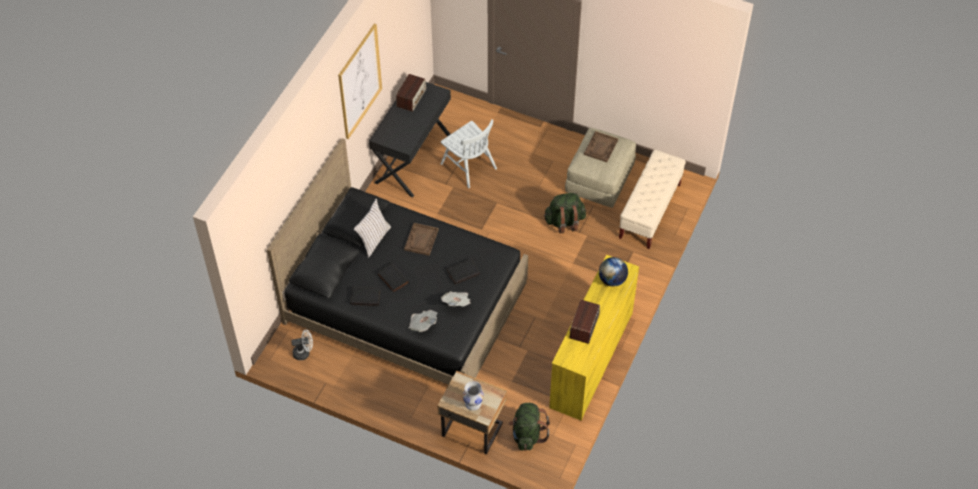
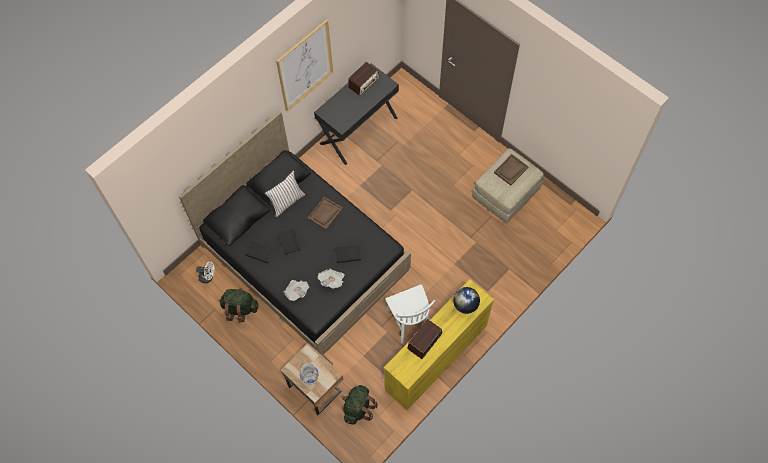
camera: 20 degrees right, 10 degrees up
(468, 166) = (401, 150): white chair -> white chair (409, 319)
(564, 222) = (461, 224): green backpack -> green backpack (240, 308)
(649, 211) = (537, 236): beige bench -> none

